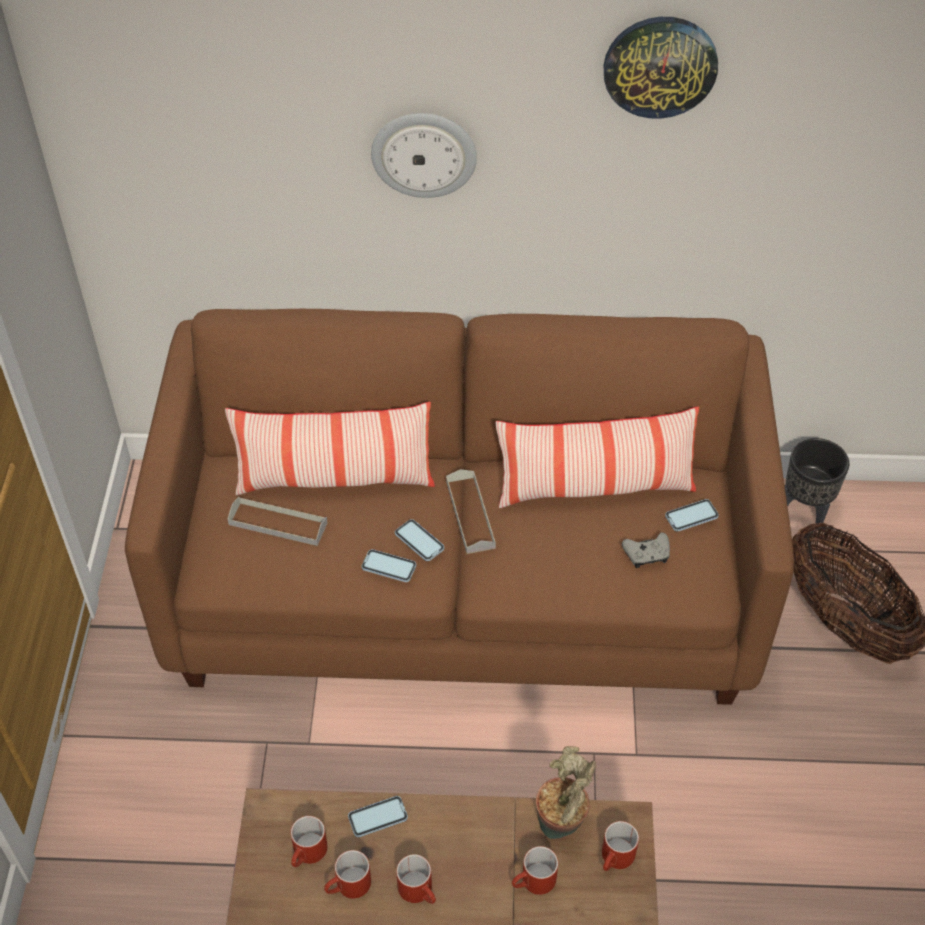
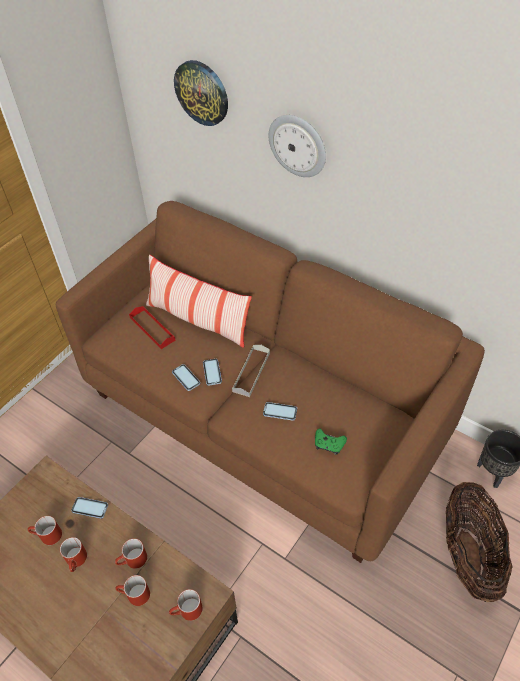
camera: 35 degrees right, 0 degrees up
(278, 524) = (152, 329): grey tray -> red tray
(308, 854) = (44, 506): red mug -> red mug (132, 561)
(562, 825) = (175, 572): potted plant -> none
(594, 488) = (330, 391): pillow -> none
(647, 555) = (329, 444): grey game controller -> green game controller
(660, 66) = (445, 126): wall clock -> wall clock (202, 93)
(691, 516) = (373, 436): phone -> phone (280, 412)

